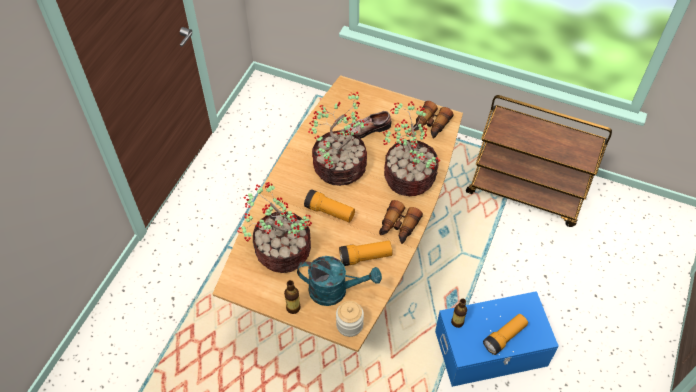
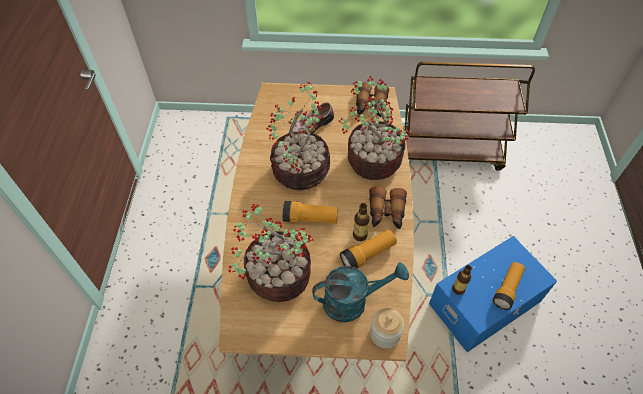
camera: 20 degrees left, 0 degrees up
(293, 308) = (316, 336): bottle -> bottle (360, 235)

